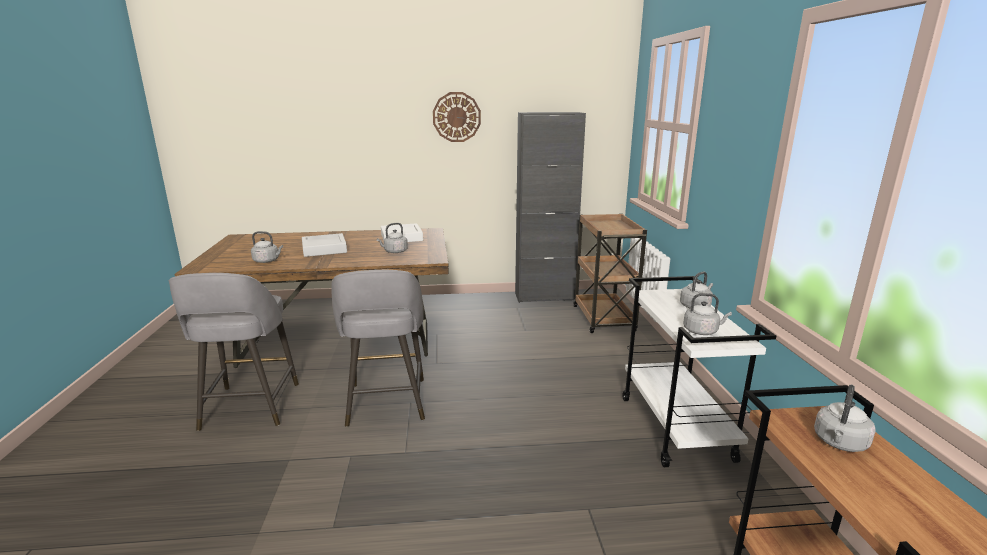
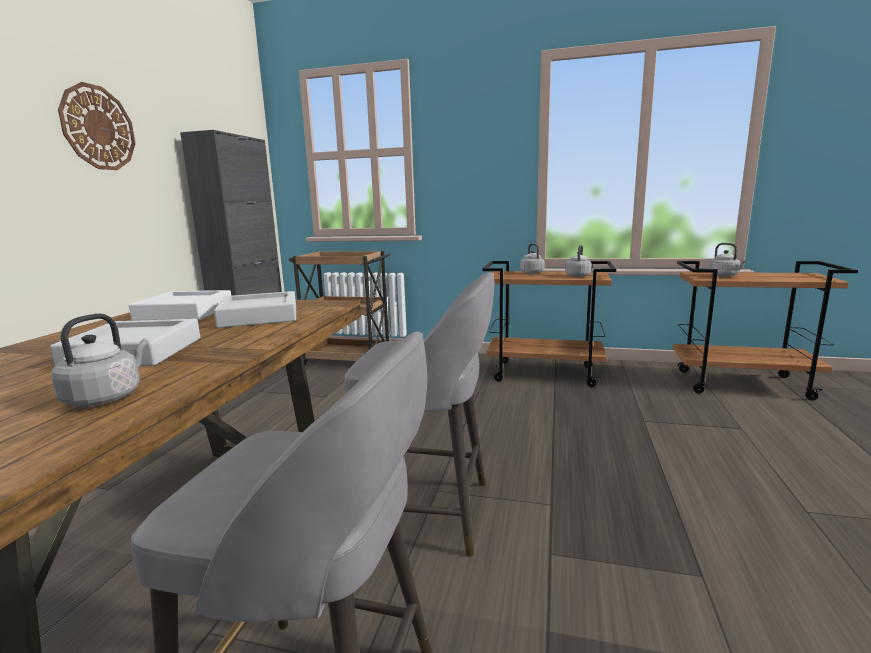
camera: 70 degrees left, 5 degrees down
(394, 252) = (259, 316): grey kettle -> grey tray
(676, 428) = (545, 373): white cart -> brown cart

